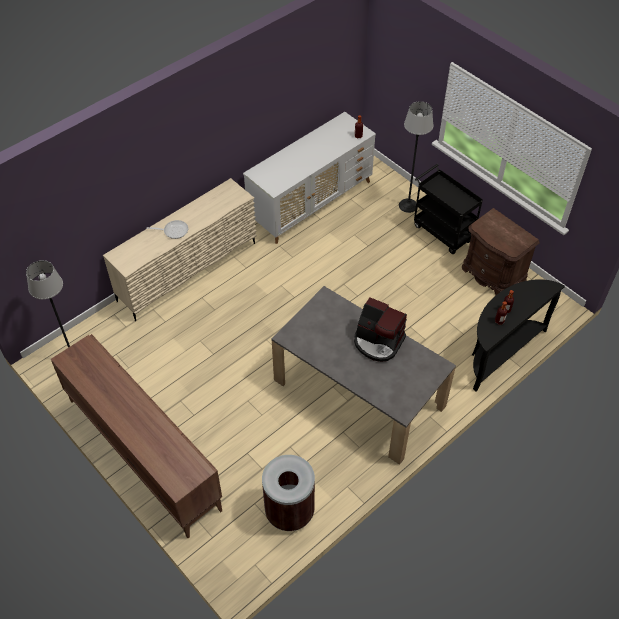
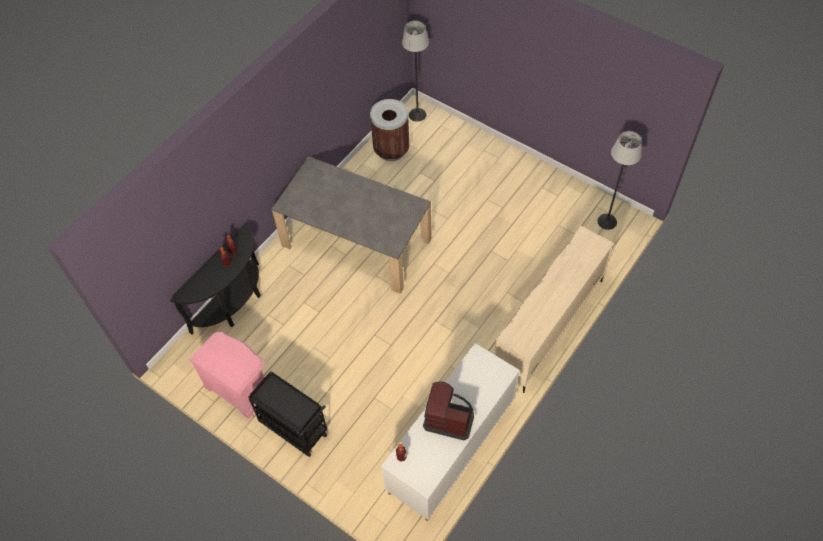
camera: 170 degrees right, 5 degrees up
(142, 453) = (514, 165): brown cabinet -> none
(173, 231) = (560, 281): frying pan -> none
(378, 342) = (339, 215): coffee machine -> coffee machine (449, 417)
(408, 205) = (336, 465): floor lamp -> floor lamp (417, 114)
(492, 275) = (240, 387): brown nightstand -> pink nightstand

